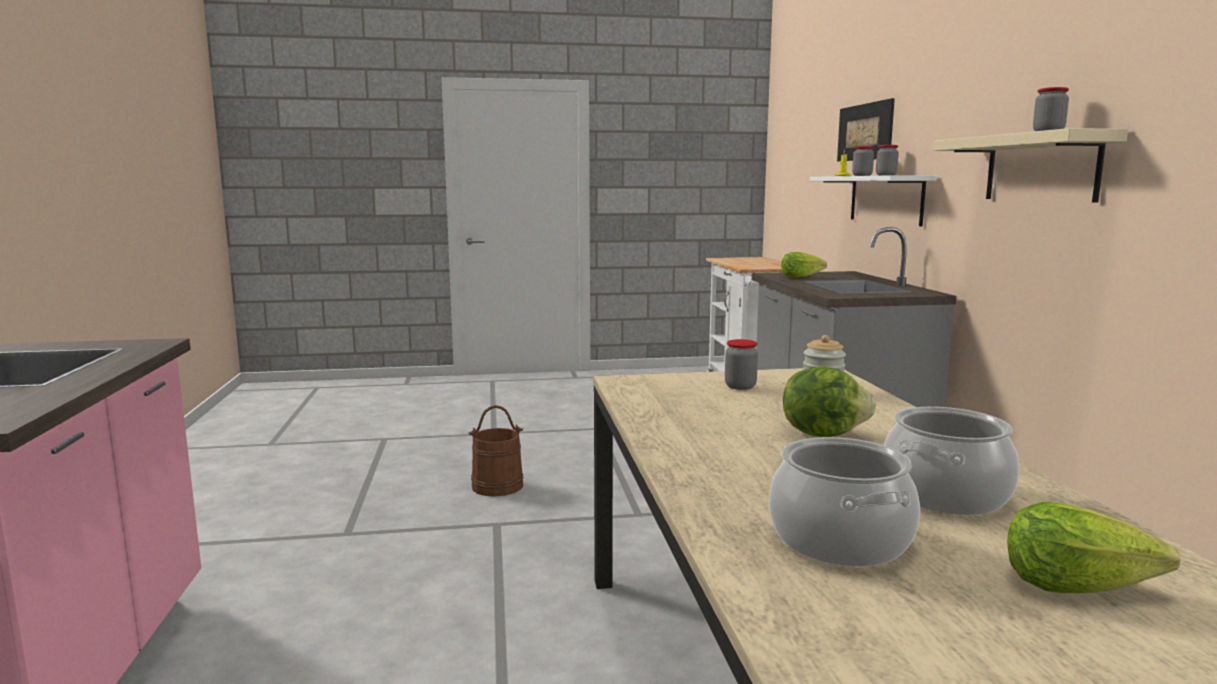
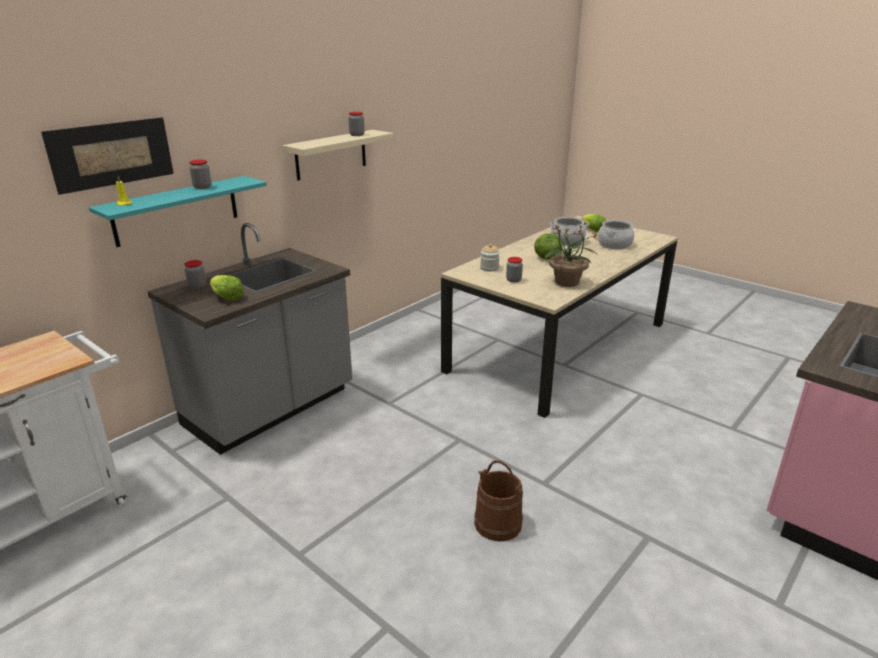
camera: 130 degrees left, 15 degrees up
(667, 407) = (567, 282): none -> potted plant
(862, 175) = (185, 193): jar -> jar (197, 286)
(885, 199) = (176, 210): white shelf -> turquoise shelf

